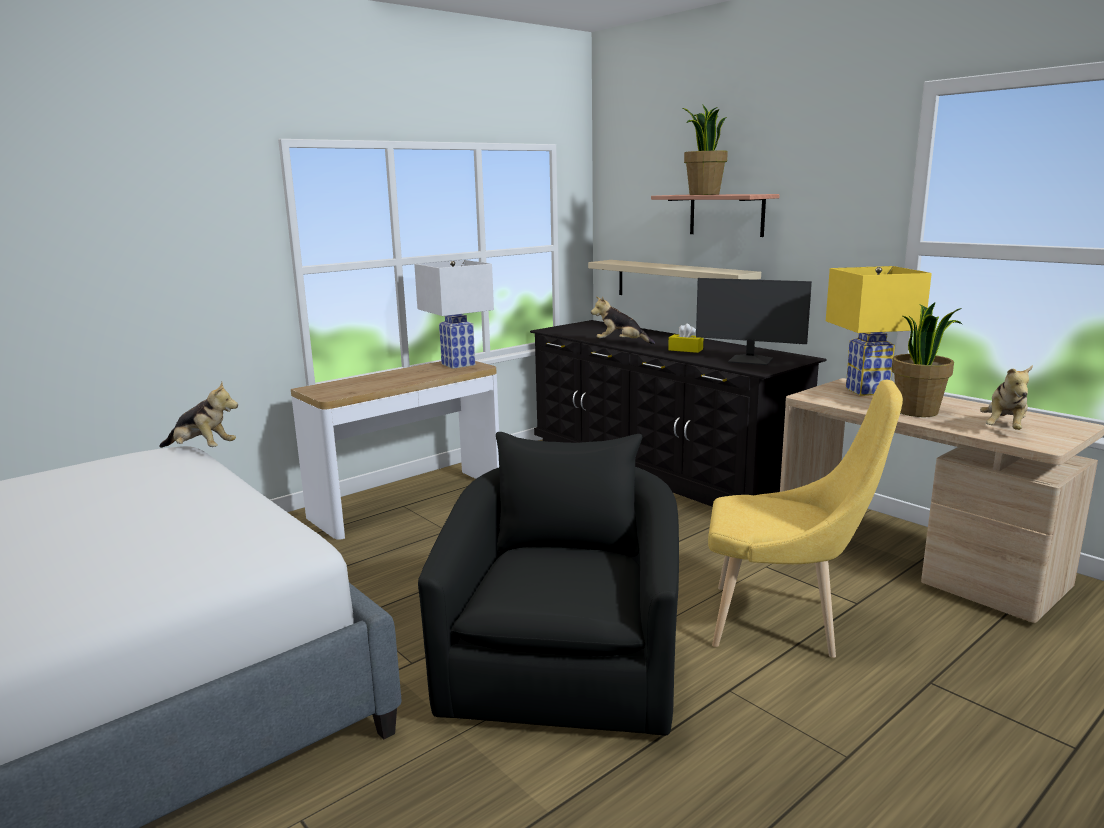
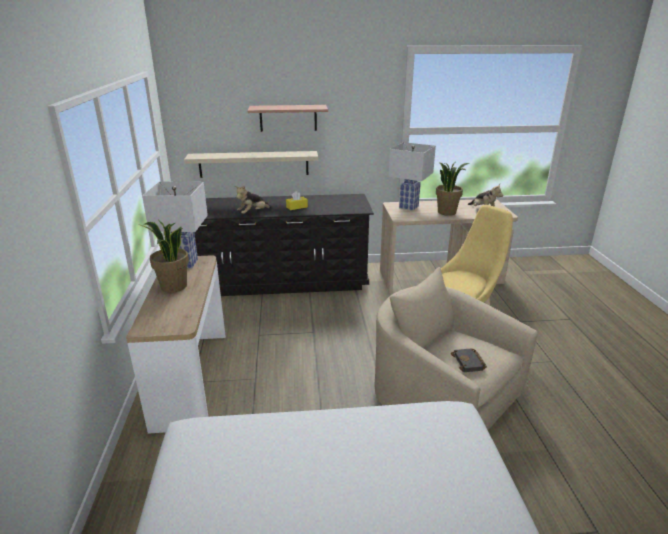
camera: 55 degrees left, 10 degrees up
(202, 449) = (209, 415): plush toy -> none
(529, 580) = (469, 363): none -> black book
(565, 664) = (441, 397): black armchair -> beige armchair
(703, 194) = (282, 107): potted plant -> potted plant (173, 287)
(750, 360) = (343, 205): monitor -> none
(866, 391) = (409, 207): yellow table lamp -> white table lamp

